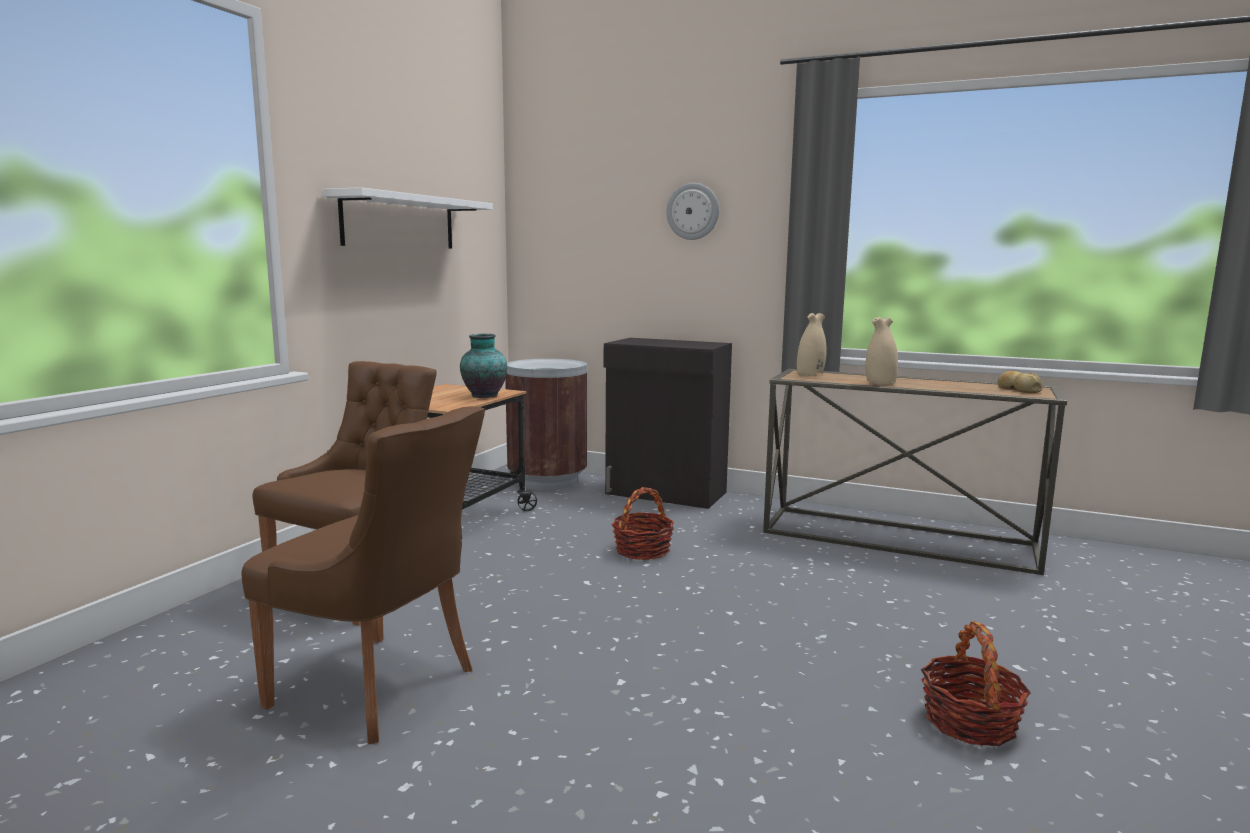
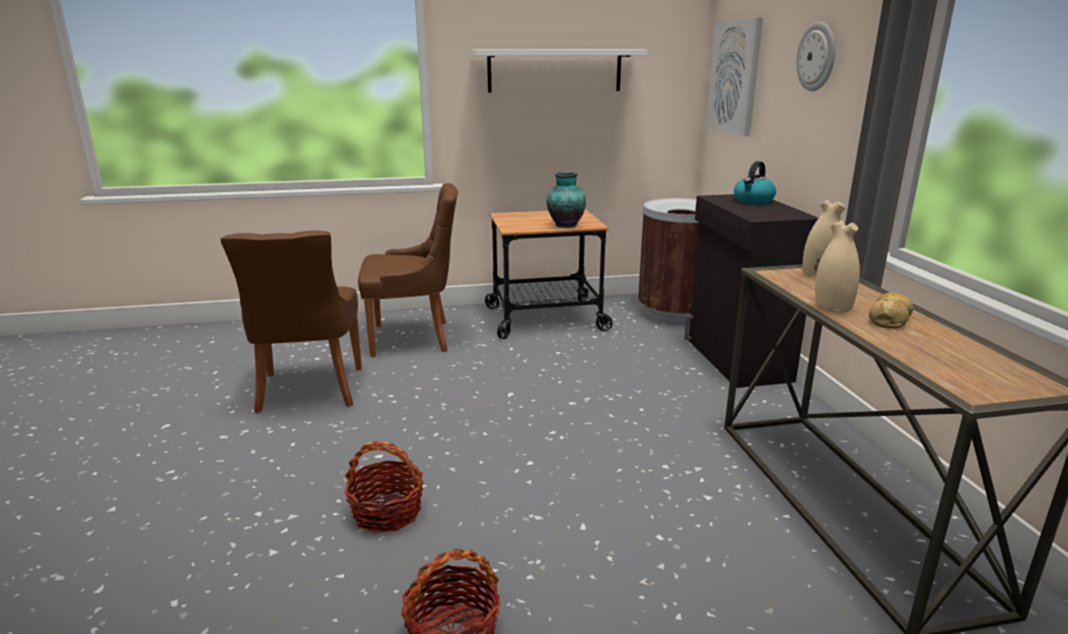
camera: 55 degrees right, 10 degrees up
(563, 234) = (735, 76): none -> picture
(642, 550) = (596, 392): basket -> basket (387, 512)
(652, 340) = (753, 200): none -> kettle
(1018, 389) = (995, 376): bread -> bread (889, 319)

